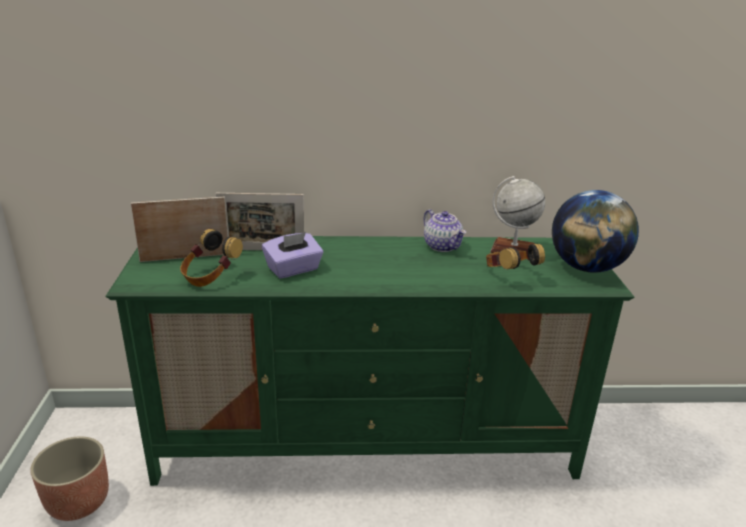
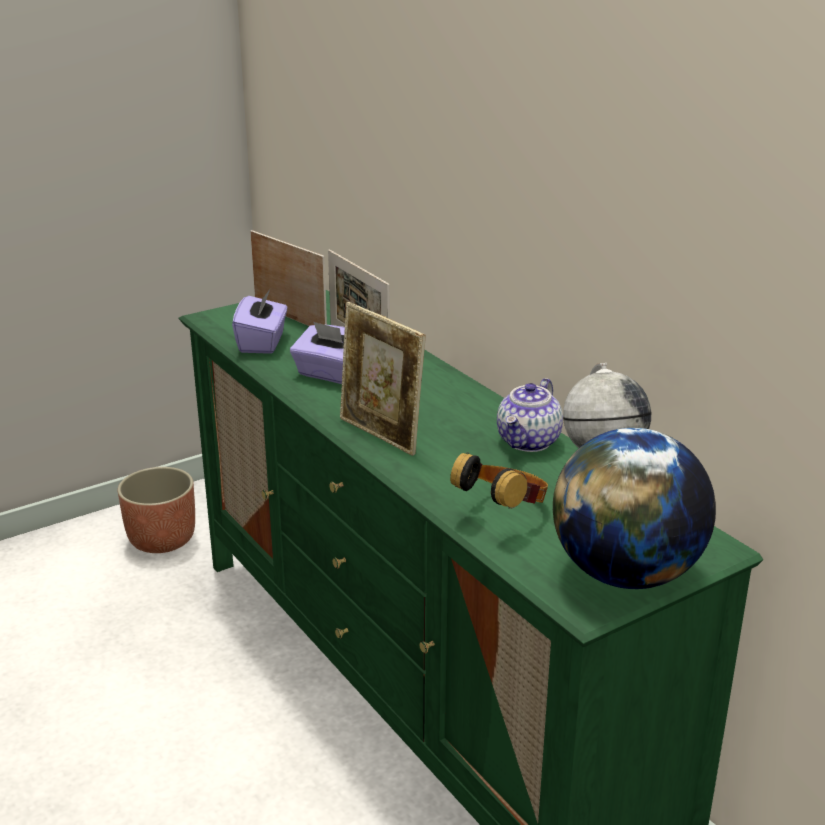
camera: 60 degrees right, 0 degrees up
(210, 277) = (262, 343): headphones -> purple tissue box
(392, 279) = (381, 435): none -> picture frame

